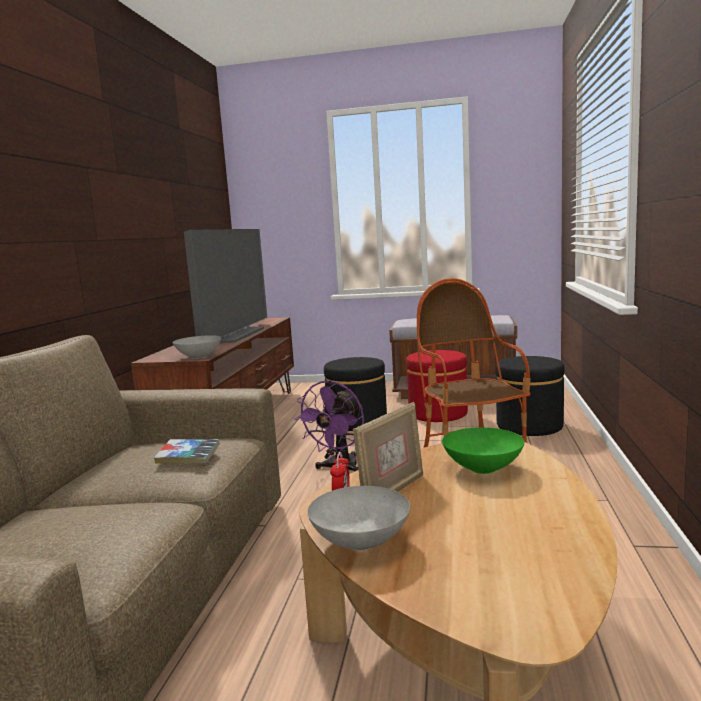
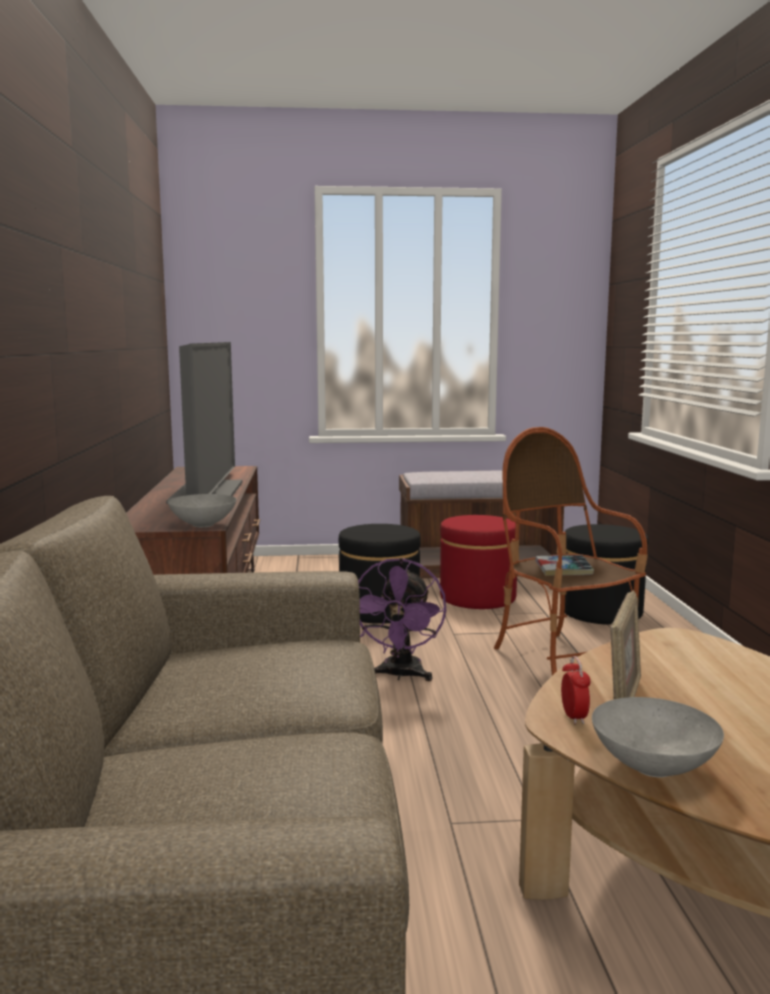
camera: 15 degrees left, 0 degrees up
(188, 457) = (303, 668): book -> book (563, 570)
(483, 468) = (698, 669): green bowl -> none

